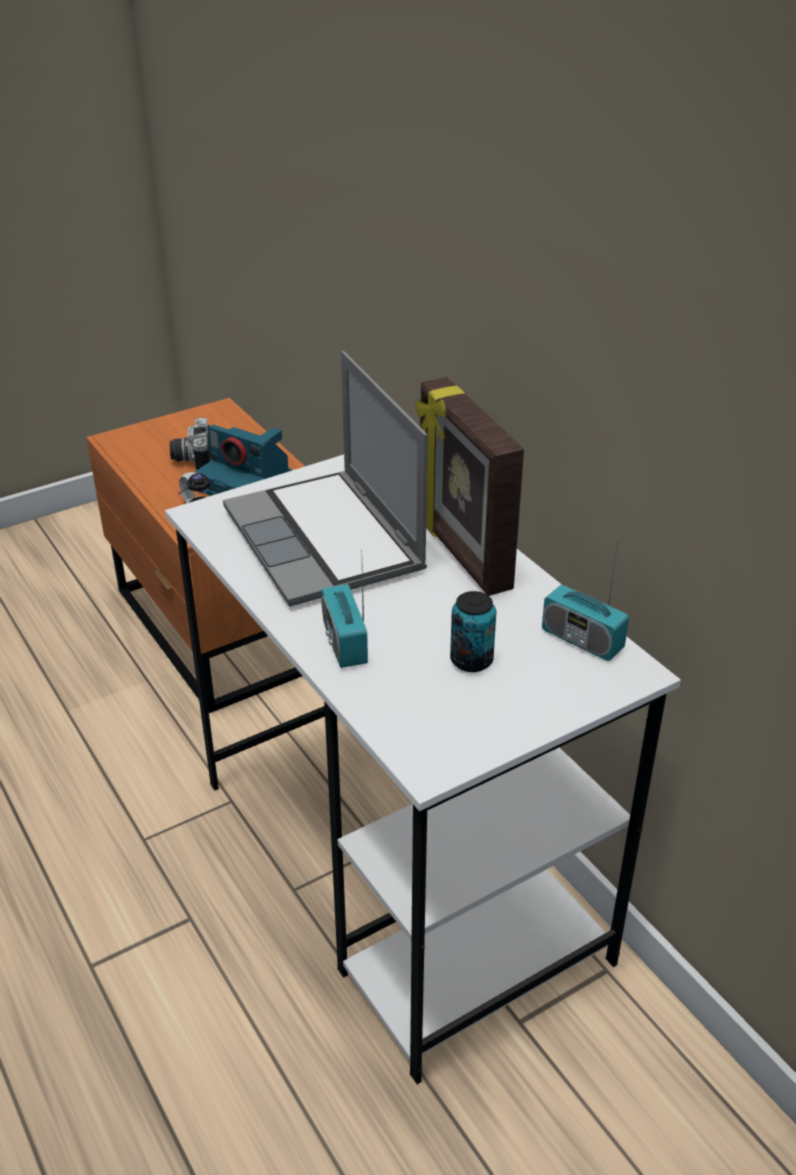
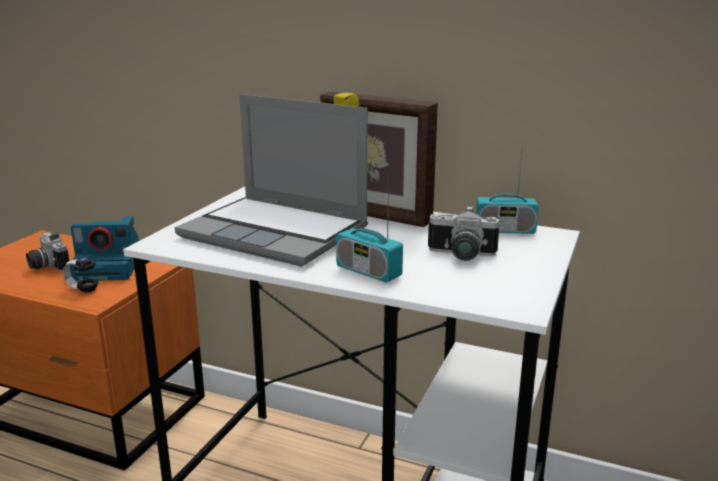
camera: 35 degrees left, 15 degrees down
(471, 660) = (460, 255): can -> camera

